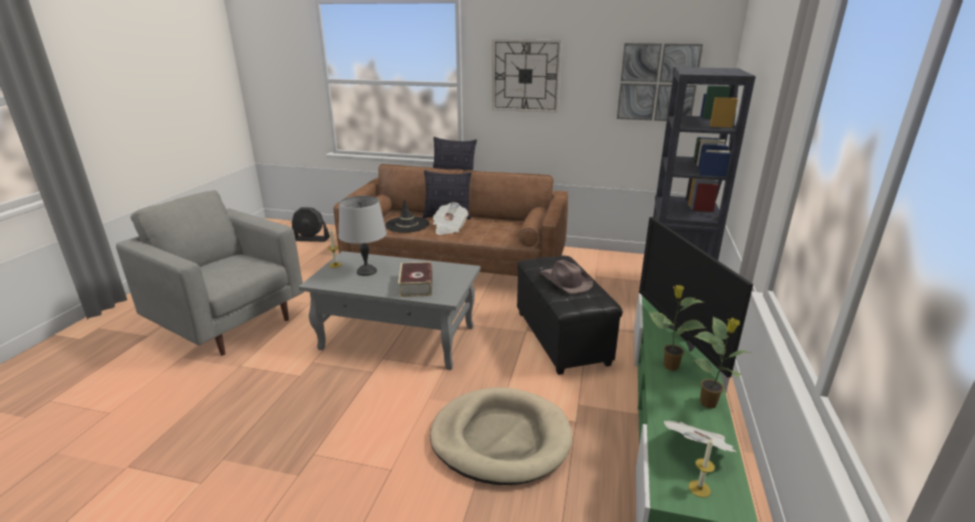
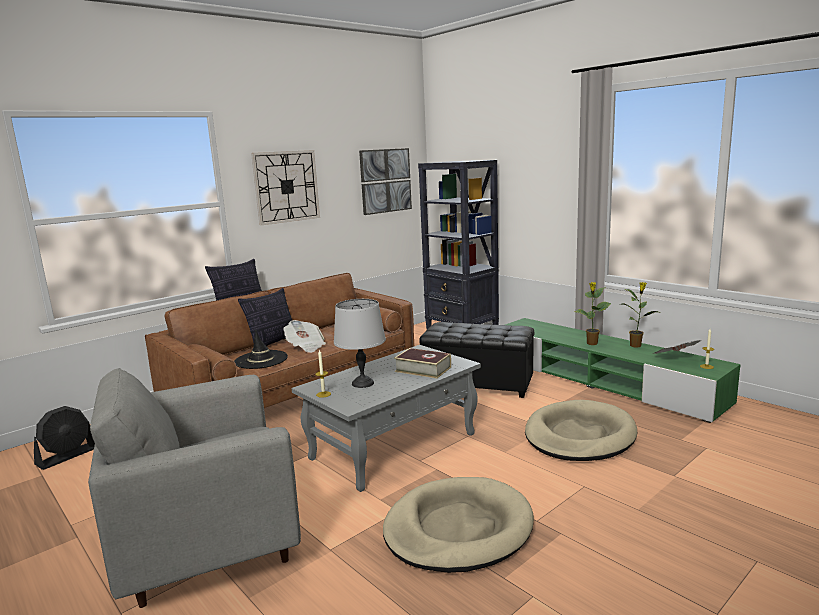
camera: 55 degrees left, 10 degrees down
(284, 413) = (458, 529): none -> beige dog bed
(565, 282) = (481, 330): brown hat -> none
(680, 336) = (562, 333): television -> none

